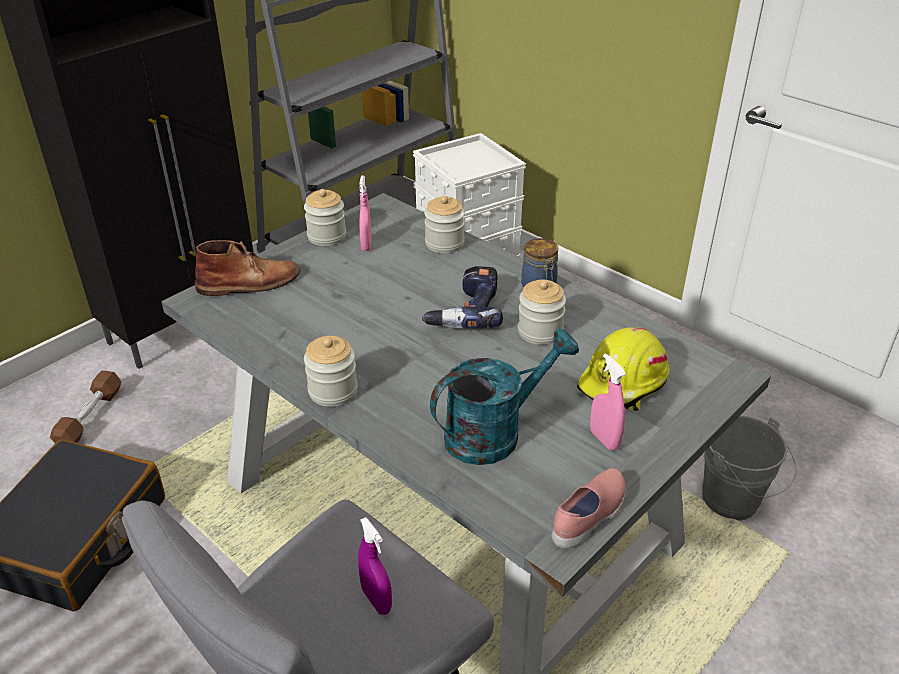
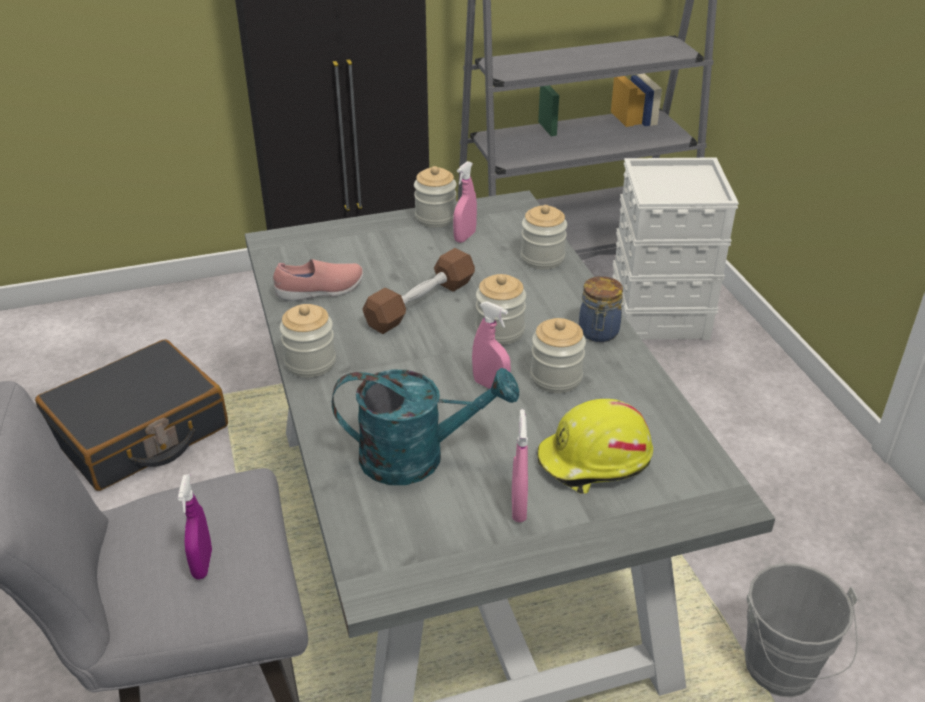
camera: 30 degrees right, 0 degrees up
(90, 417) = (219, 332): brown dumbbell -> brown dumbbell (420, 303)
(250, 283) = (329, 240): brown boot -> none
(465, 311) = (500, 331): power drill -> jar
(497, 356) = (490, 386): none -> pink spray bottle
(589, 517) = (431, 575): pink shoe -> pink shoe (321, 291)

